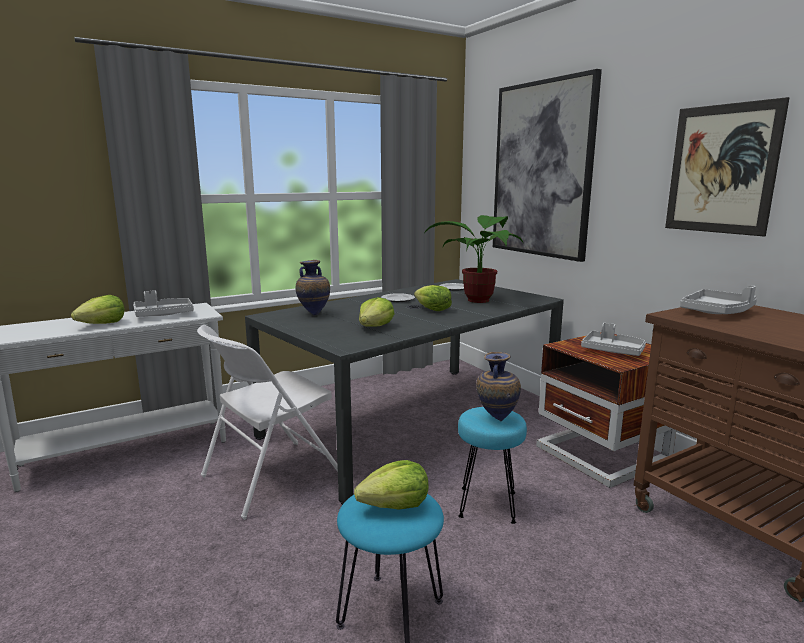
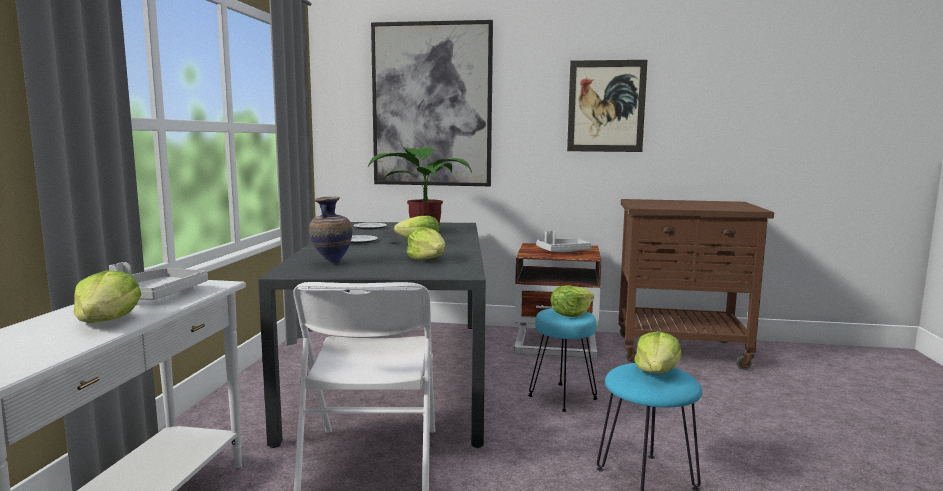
camera: 50 degrees left, 5 degrees down
(496, 419) = (571, 313): vase -> lettuce
(717, 312) = (649, 203): grey tray -> none

